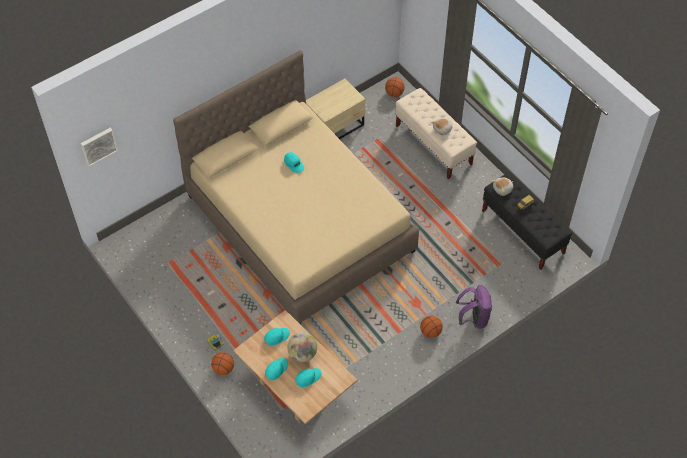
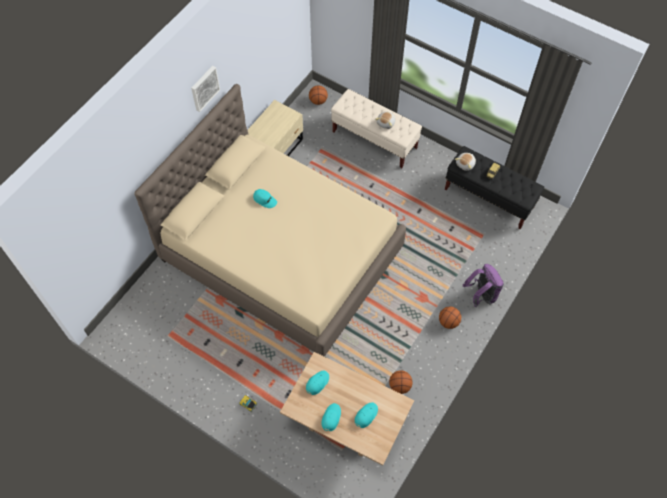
camera: 20 degrees left, 5 degrees up
(98, 145) = (65, 247): picture -> picture (204, 88)
(223, 369) = (267, 428): basketball -> basketball (400, 386)
(302, 354) = (350, 392): globe -> none

